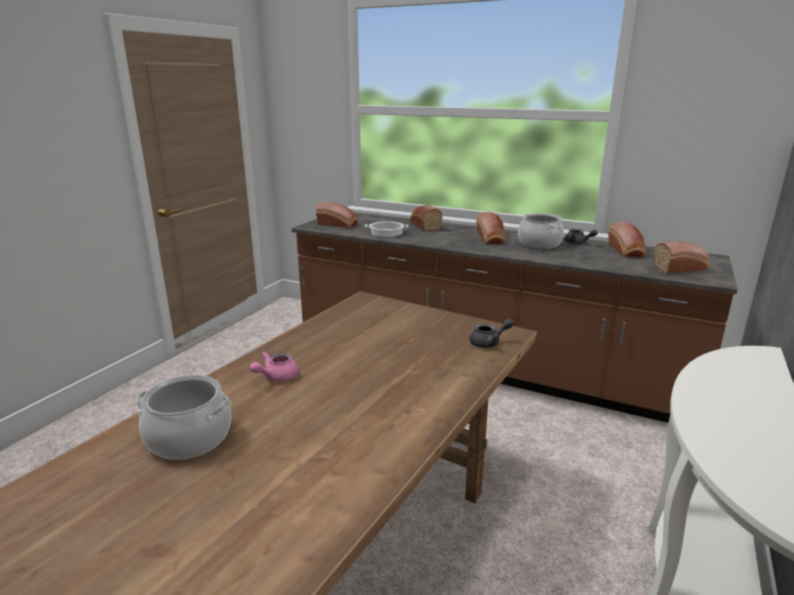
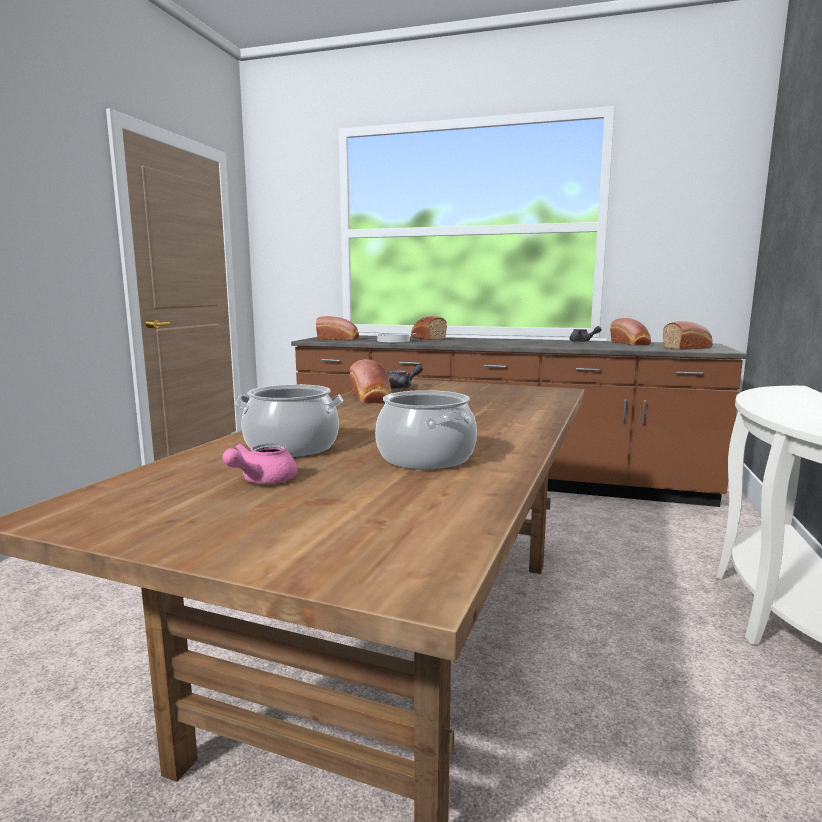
camera: 10 degrees left, 10 degrees down
(276, 377) = (351, 416): pink teapot -> pink teapot (262, 481)
(489, 343) = (546, 395): grey teapot -> grey teapot (402, 387)
(490, 239) = (499, 341): bread -> bread (371, 398)
(539, 244) = (548, 342): cooking pot -> cooking pot (426, 458)

